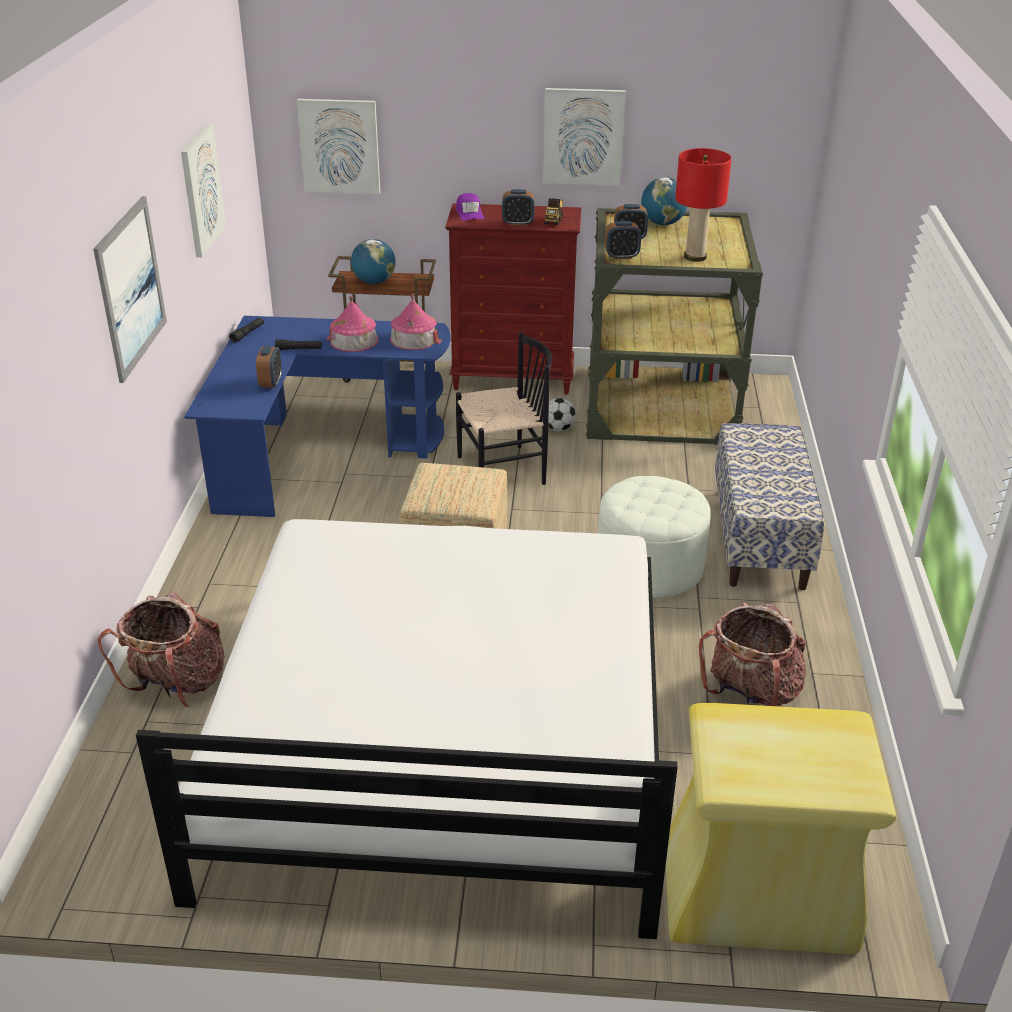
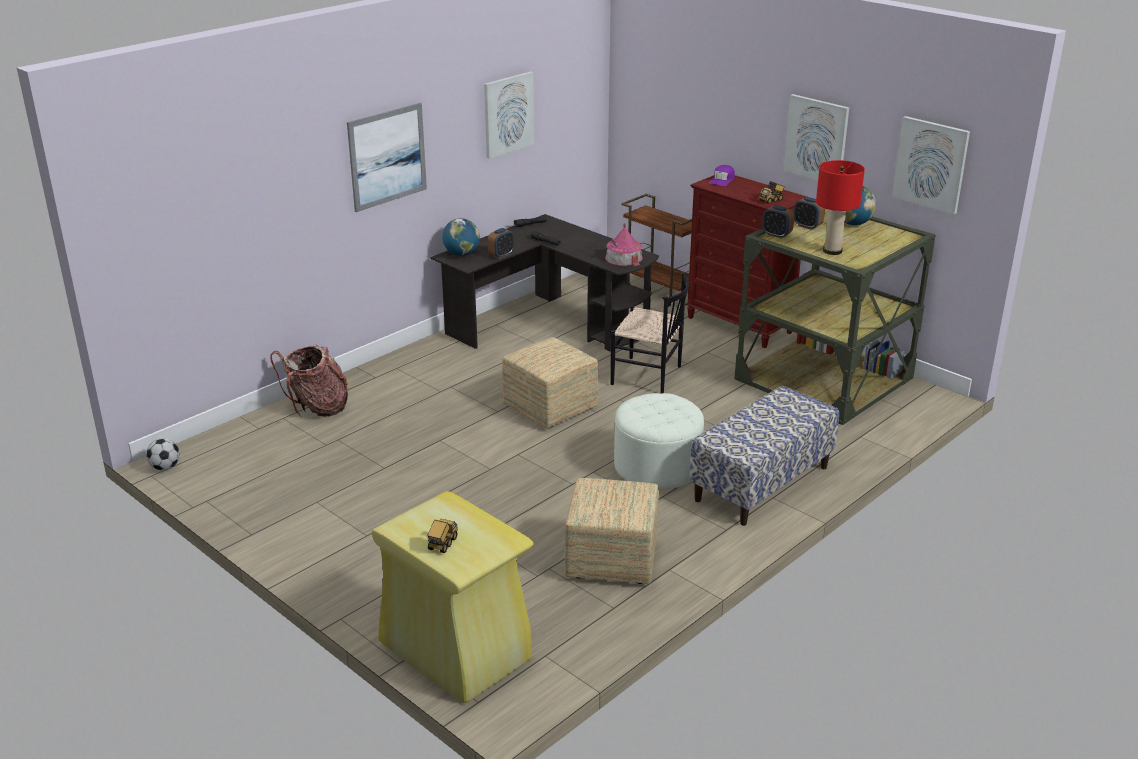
camera: 40 degrees right, 5 degrees down
(316, 452) = (548, 323): blue desk -> black desk
(339, 146) = (657, 110): picture -> picture (931, 164)
(354, 340) = (585, 247): toy house -> none
(374, 282) = (655, 218): globe -> globe (461, 254)
(442, 739) = (404, 494): white bed -> none
(518, 223) = (743, 195): alarm clock -> none
(558, 429) = (724, 366): football -> football (165, 467)
(751, 694) = (610, 560): backpack -> ottoman
(804, 774) = (442, 544): none -> toy truck

